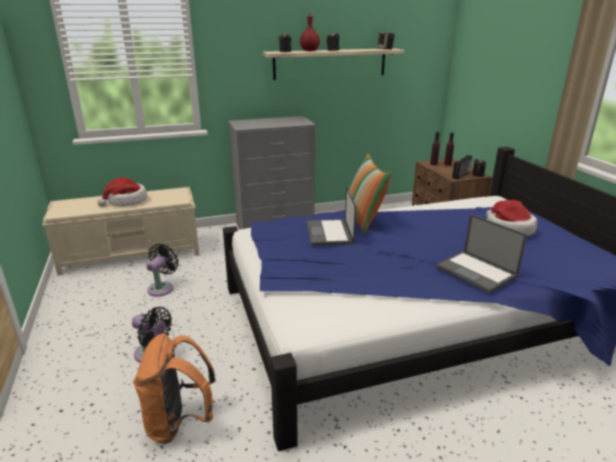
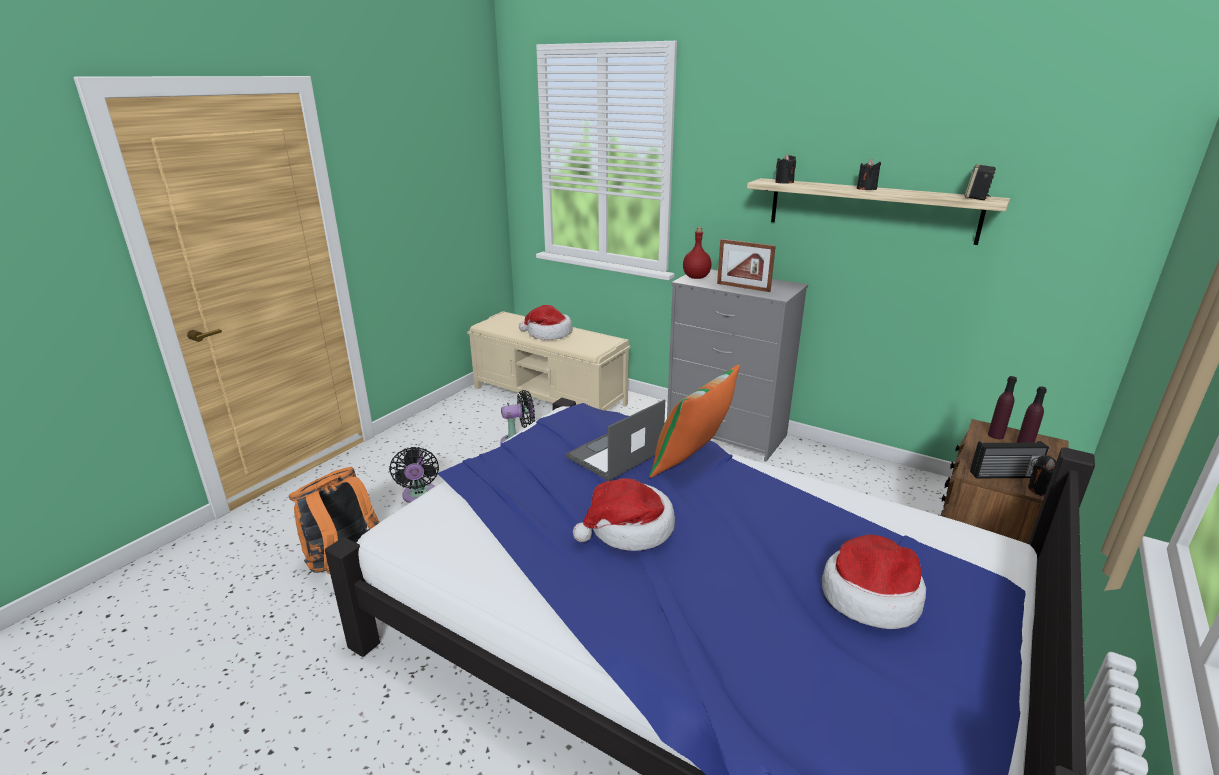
camera: 50 degrees right, 0 degrees up
(279, 123) = (743, 287): none -> picture frame
(310, 51) = (827, 185): red bottle -> red bottle (696, 277)
(405, 255) = (629, 529): none -> hat
(477, 272) = (657, 608): laptop -> none

